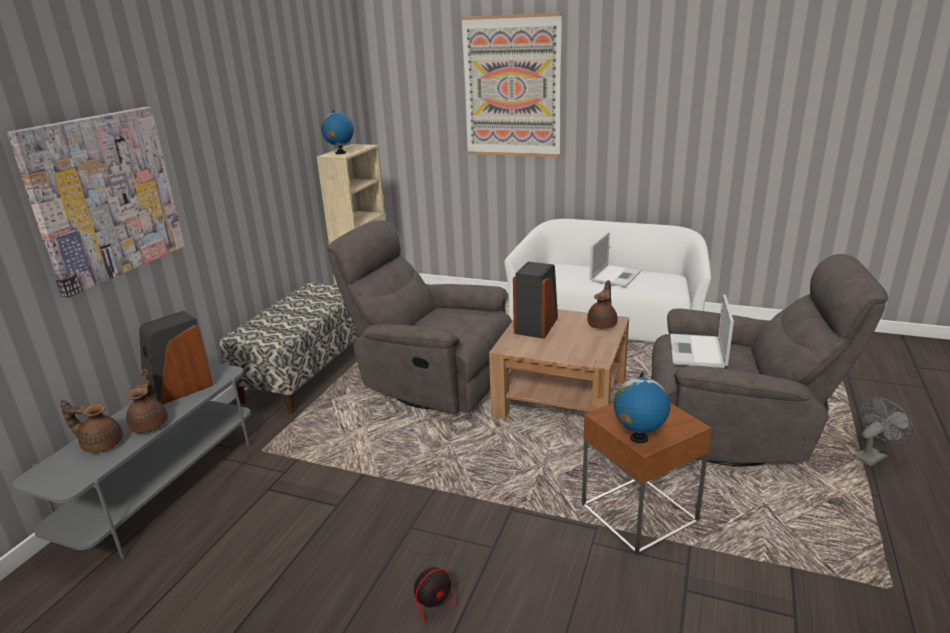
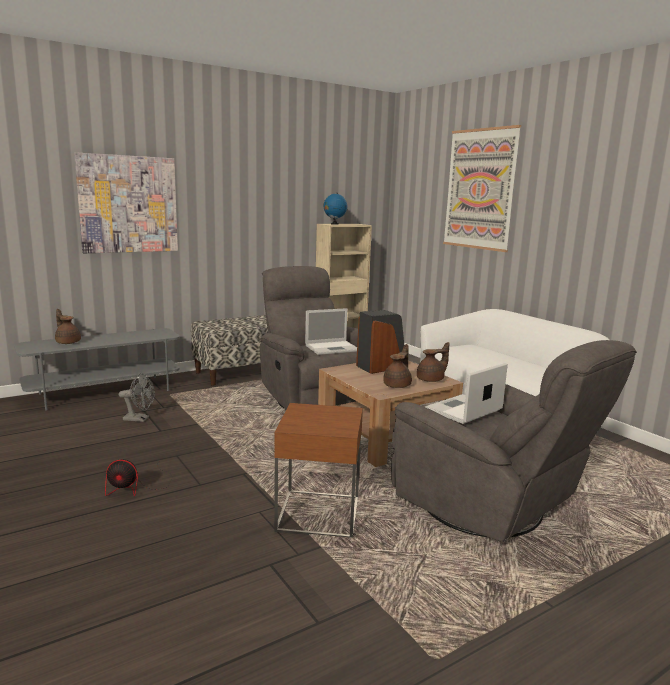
camera: 35 degrees right, 10 degrees down
(150, 424) = (98, 342): brown teapot -> brown teapot (398, 385)
(179, 390) = (136, 335): speaker -> none
(615, 276) = (513, 363): laptop -> laptop (333, 348)
(638, 438) = (293, 423): globe -> none
(872, 455) = (605, 581): grey fan -> grey fan (140, 419)

